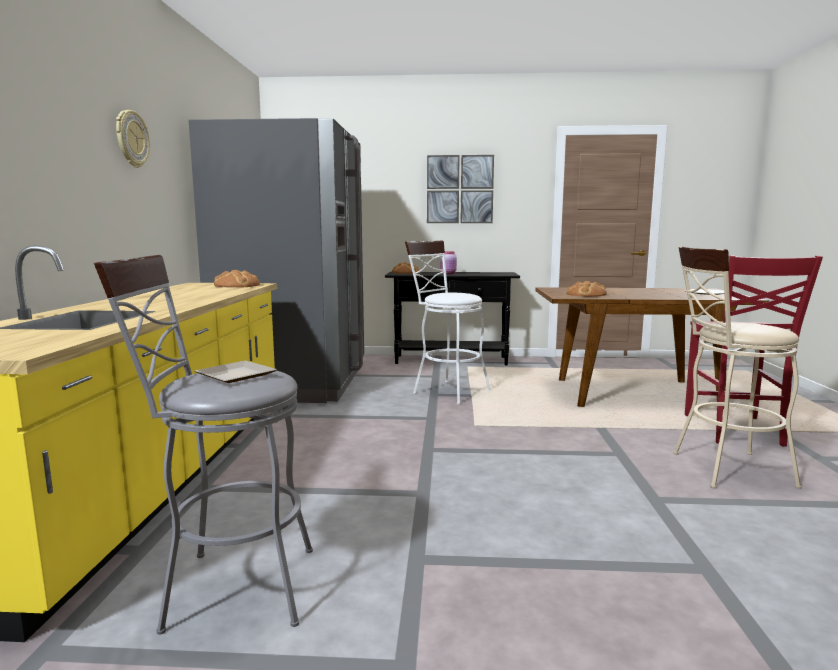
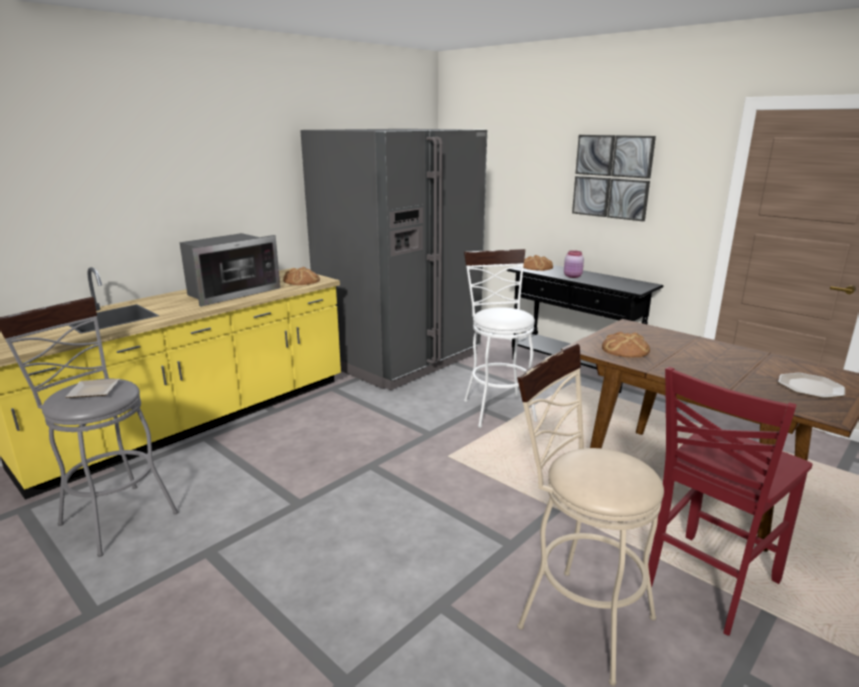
camera: 40 degrees right, 10 degrees up
(131, 139) = (225, 163): wall clock -> none
(182, 295) = (230, 292): none -> microwave

